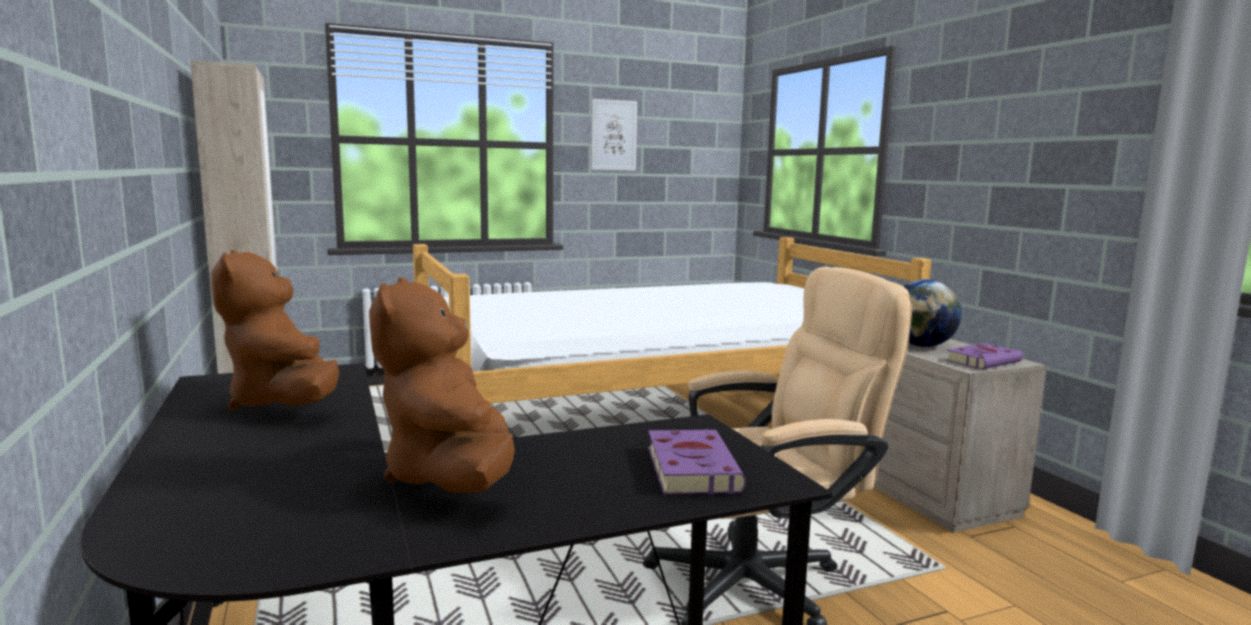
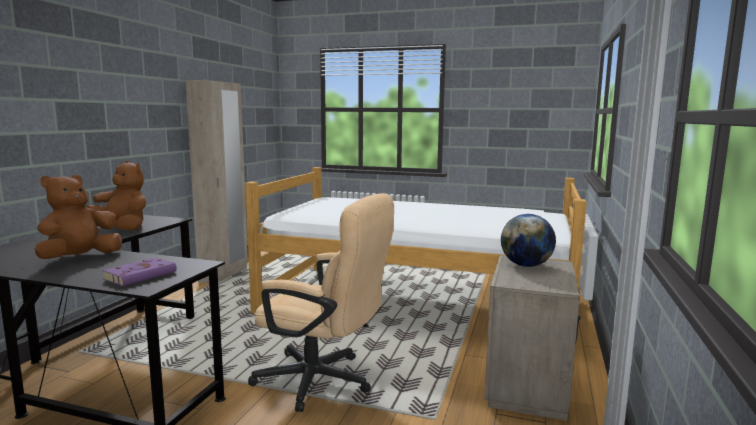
camera: 40 degrees right, 0 degrees up
(284, 404) = (123, 227): brown plush toy -> brown plush toy turned 105 degrees clockwise
(613, 135) = (486, 101): picture -> none
(984, 361) = (535, 282): purple book -> none

